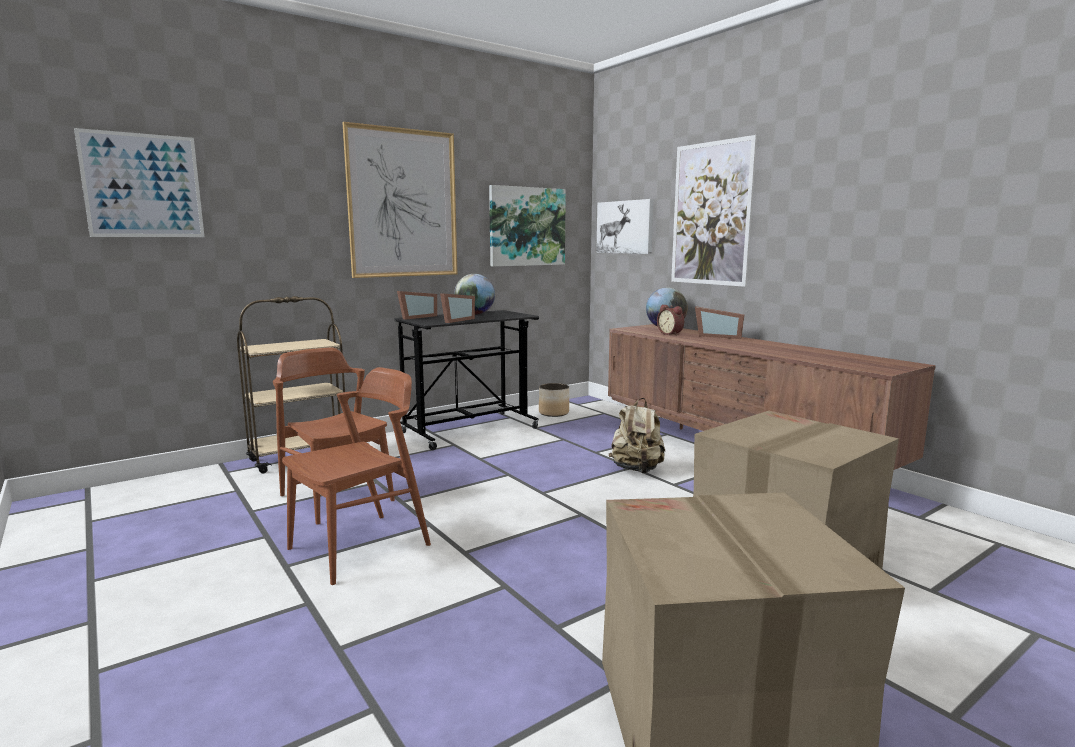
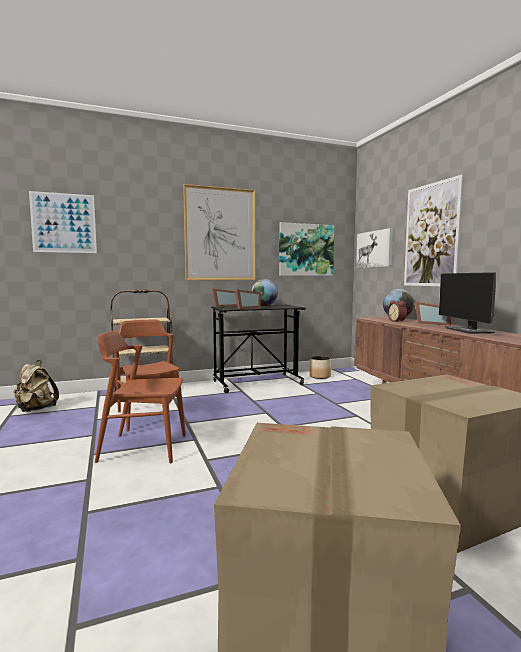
camera: 15 degrees right, 5 degrees down
(360, 546) = (143, 448): brown chair -> brown chair turned 150 degrees counterclockwise
(637, 470) = (360, 418): beige backpack -> beige backpack (35, 410)
(771, 347) = (469, 331): none -> monitor

